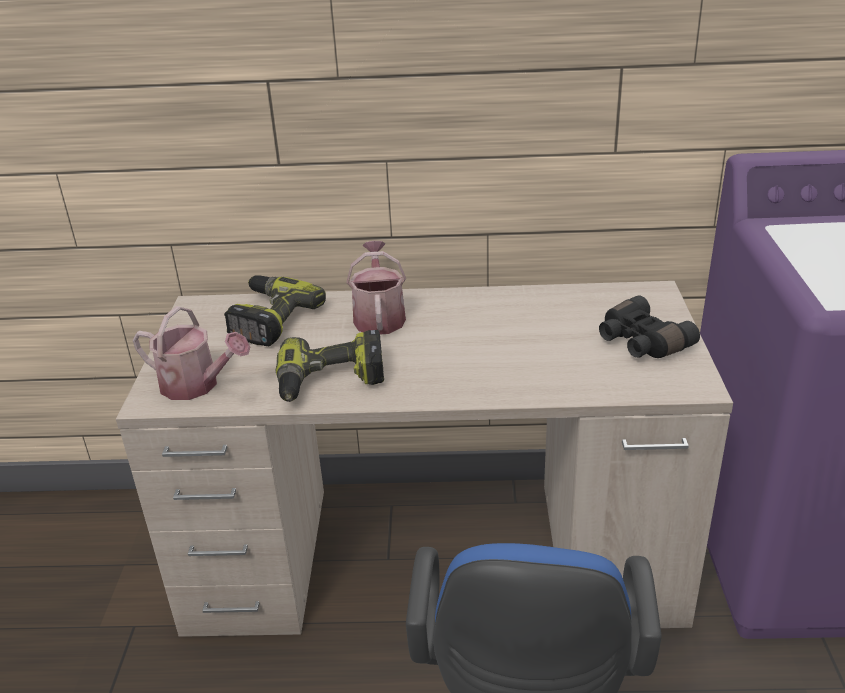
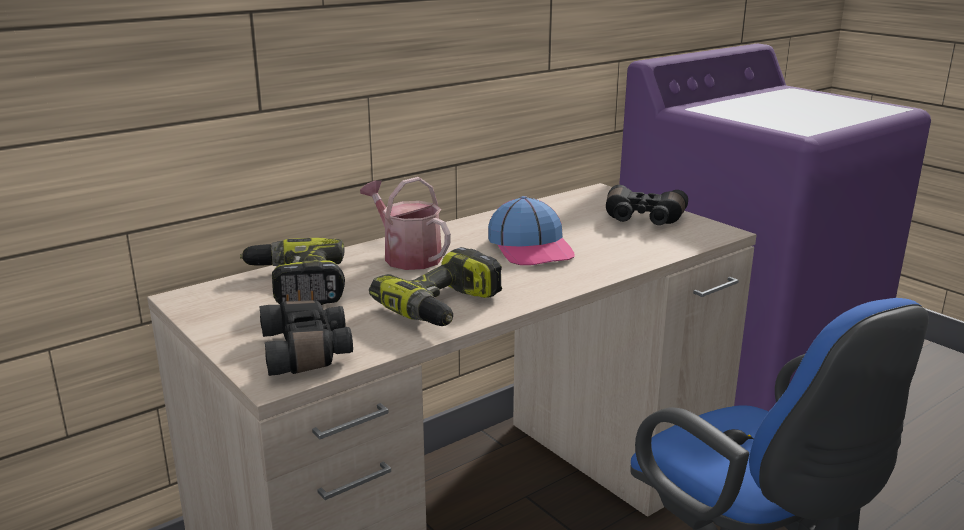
camera: 40 degrees left, 10 degrees down
(197, 385) = (308, 352): watering can -> black binoculars
(485, 342) = (531, 248): none -> cap

